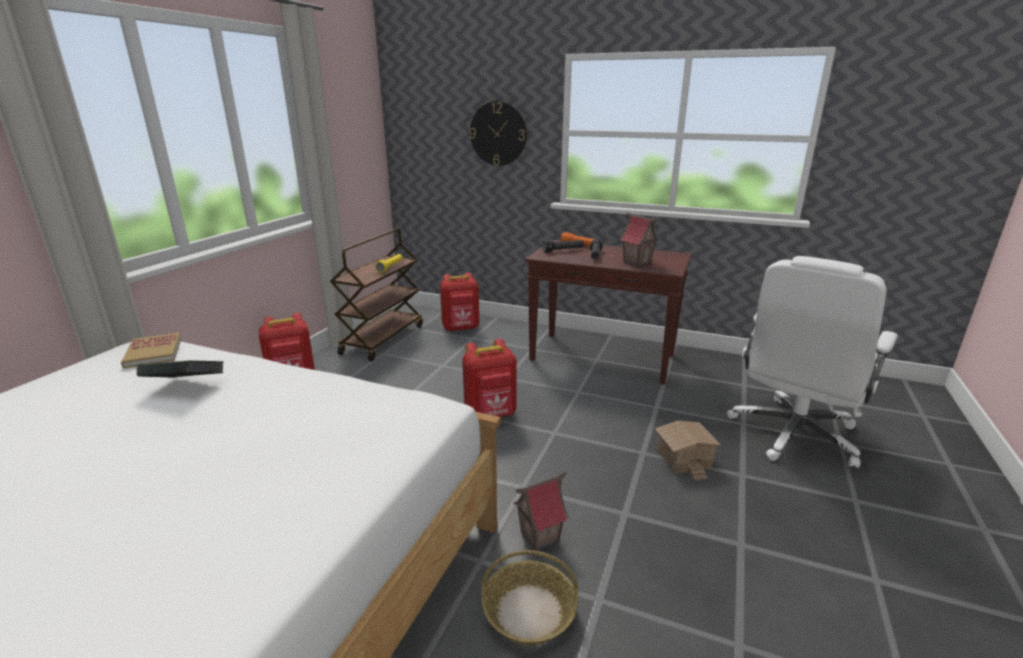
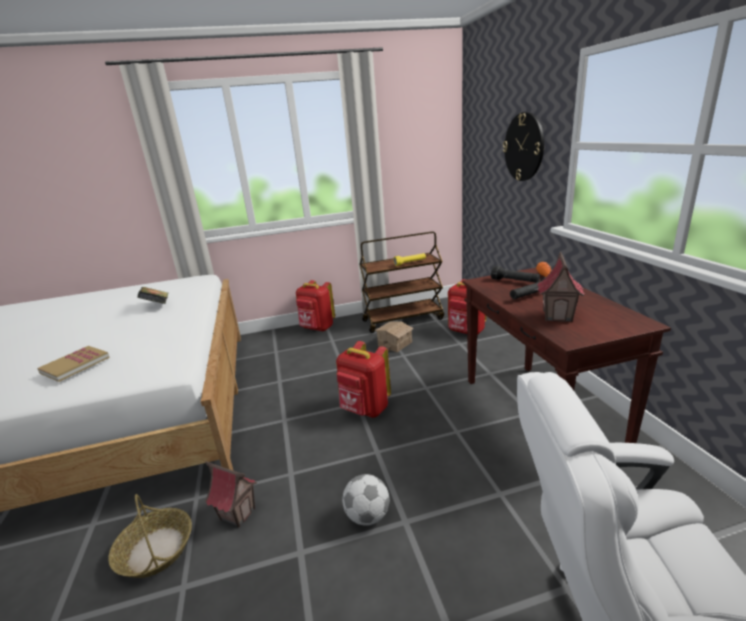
camera: 55 degrees right, 0 degrees up
(153, 352) = (188, 283): book -> book (75, 365)
(621, 466) = (368, 516): none -> football
(684, 458) = (428, 559): toy house -> toy house (395, 344)

